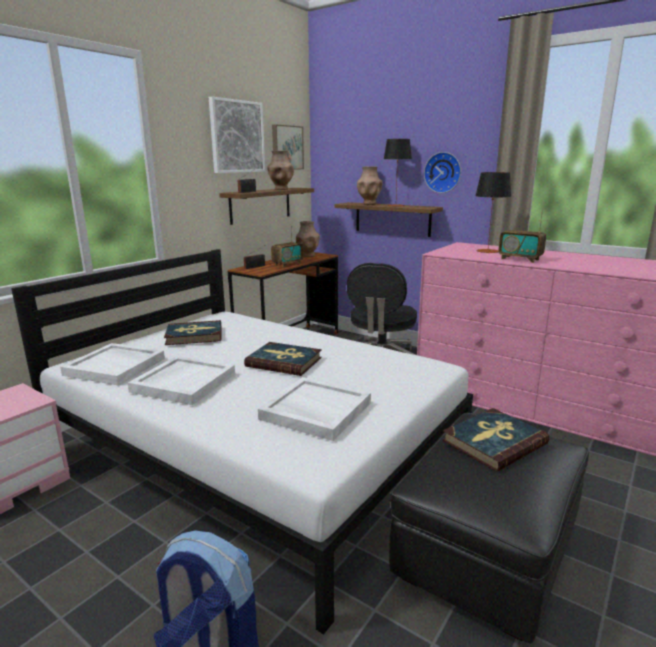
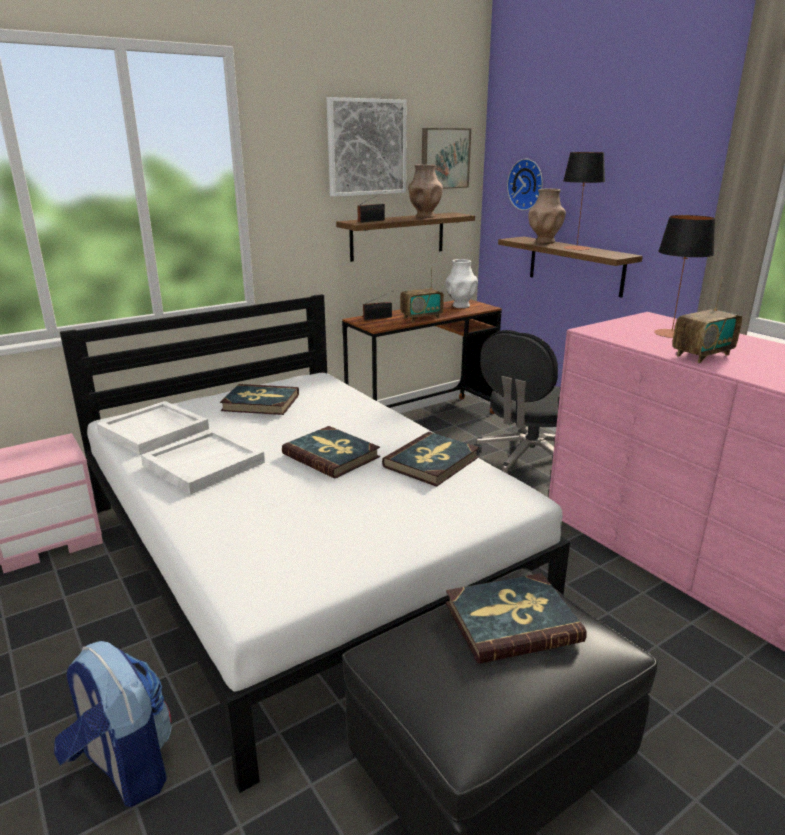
camera: 20 degrees right, 5 degrees up
(308, 256) = (460, 306): brown vase -> white vase
(315, 411) = (312, 529): white tray -> none
(361, 355) = (432, 462): none -> book
(443, 172) = (647, 204): wall clock -> wall clock (527, 184)
(520, 259) = (702, 355): radio -> radio turned 90 degrees counterclockwise

